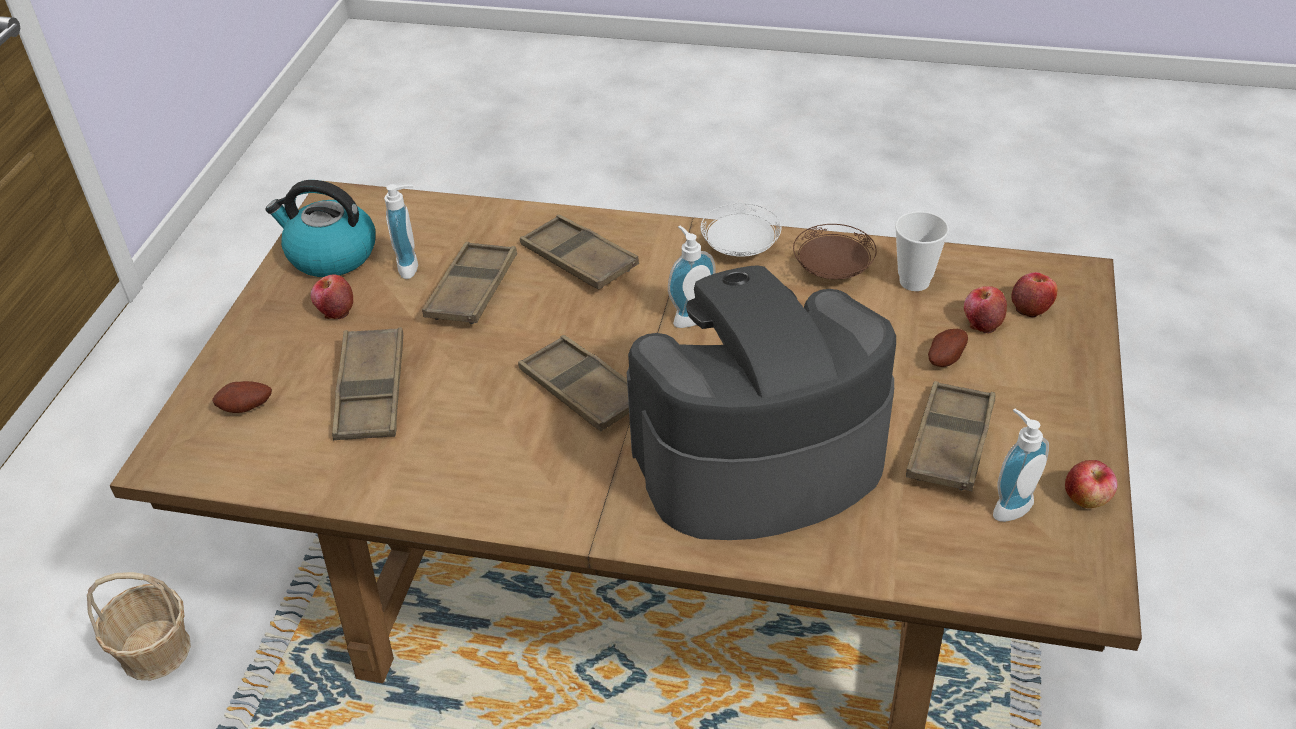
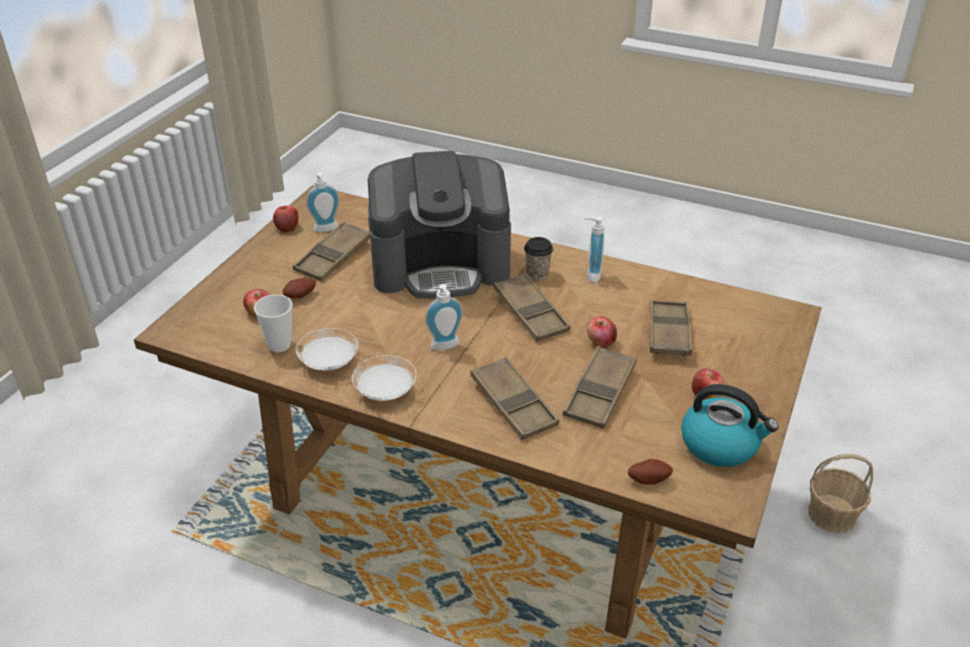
camera: 170 degrees left, 5 degrees down
(246, 409) = (751, 335): potato -> potato (648, 479)
(413, 266) = (648, 421): soap dispenser -> soap dispenser (590, 275)
(586, 470) = (537, 273): none -> cup
(832, 270) = (329, 362): brown plate -> white plate
(1031, 307) = (220, 316): apple -> apple (600, 342)

